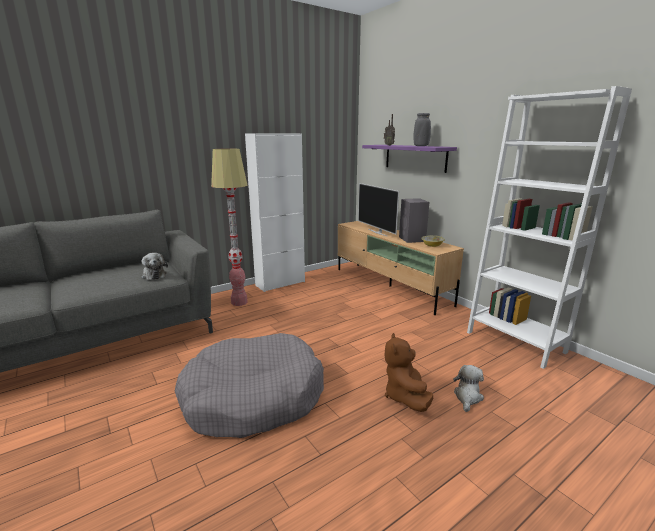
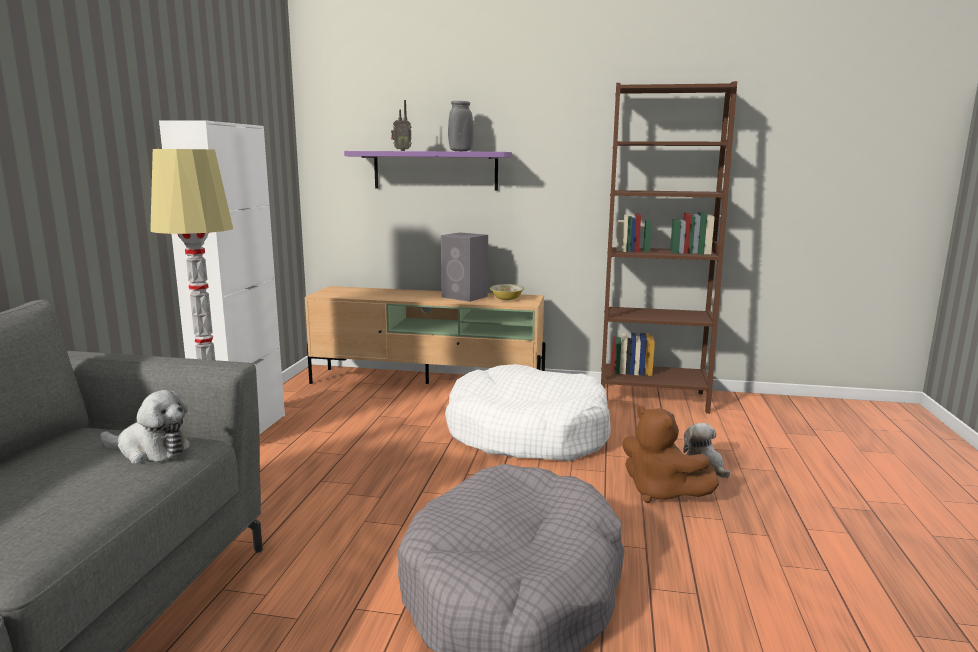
camera: 45 degrees left, 5 degrees down
(378, 232) = (399, 297): television -> none
(393, 331) = (527, 433): none -> white dog bed
(515, 342) = (652, 398): white bookcase -> brown bookcase

